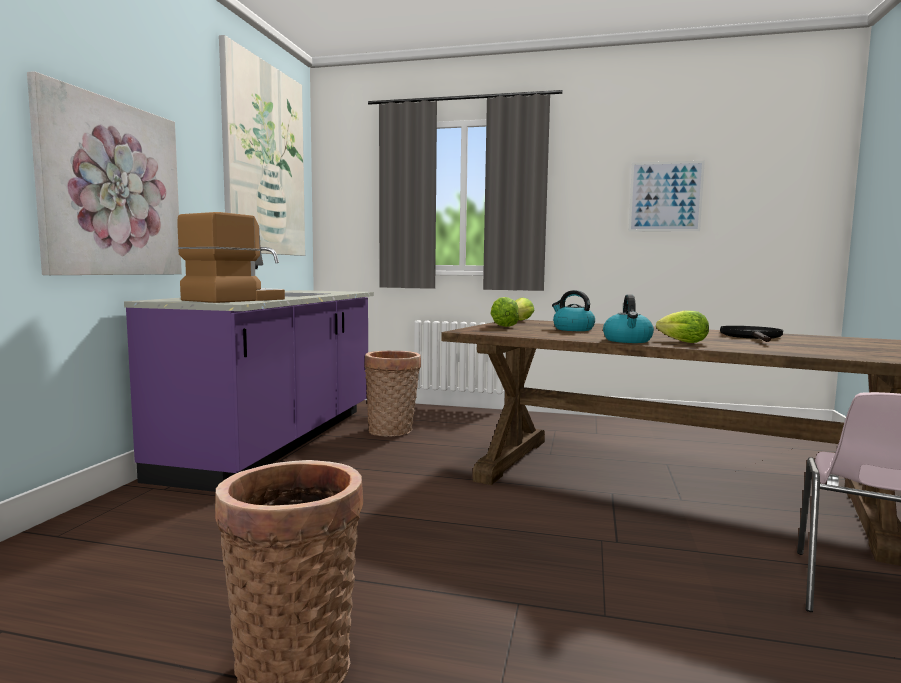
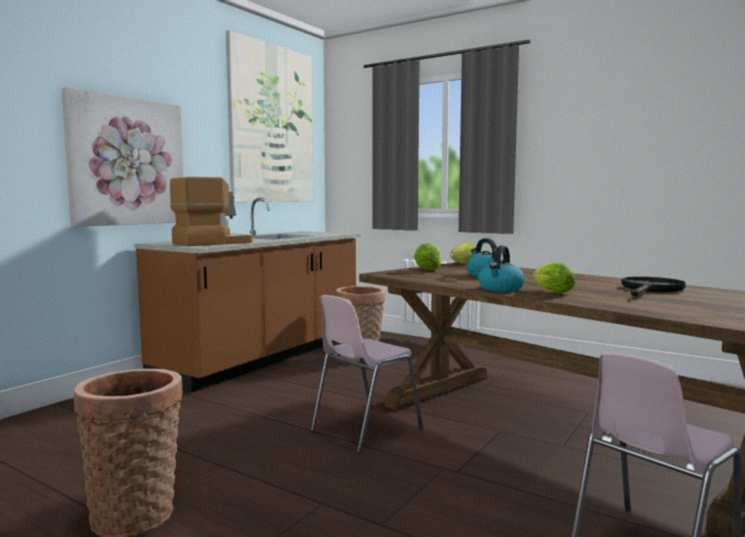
camera: 20 degrees right, 0 degrees up
(278, 441) = (264, 357): purple counter -> brown counter
(477, 510) = (364, 429): none -> pink chair
(665, 196) = (638, 138): picture -> none

